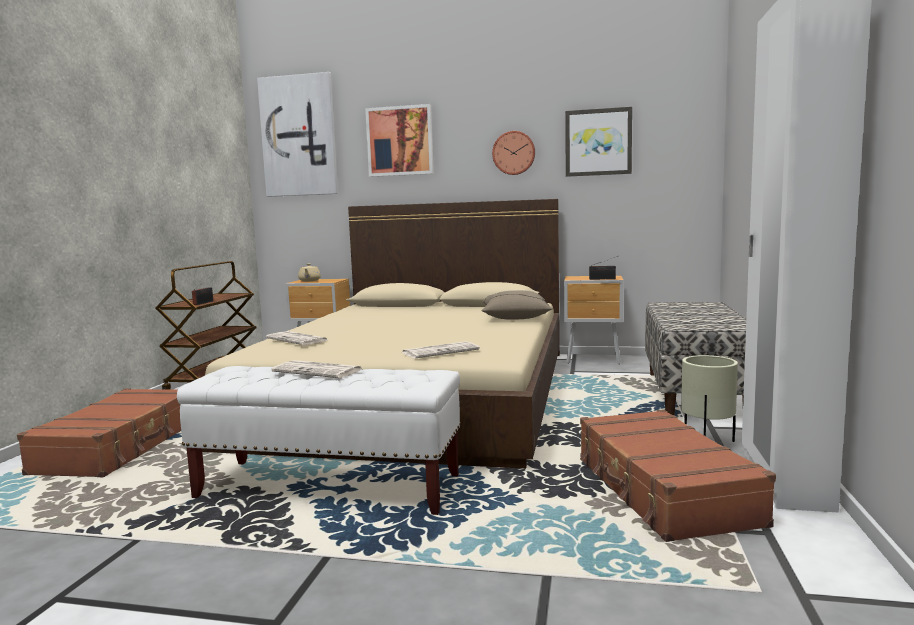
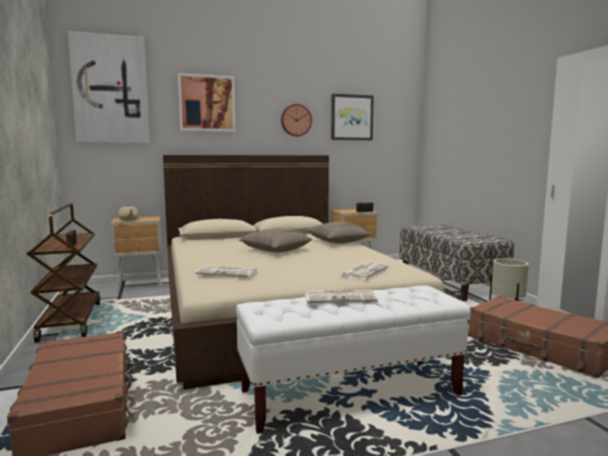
camera: 30 degrees left, 0 degrees up
(414, 322) = (276, 250): none -> beige pillow

